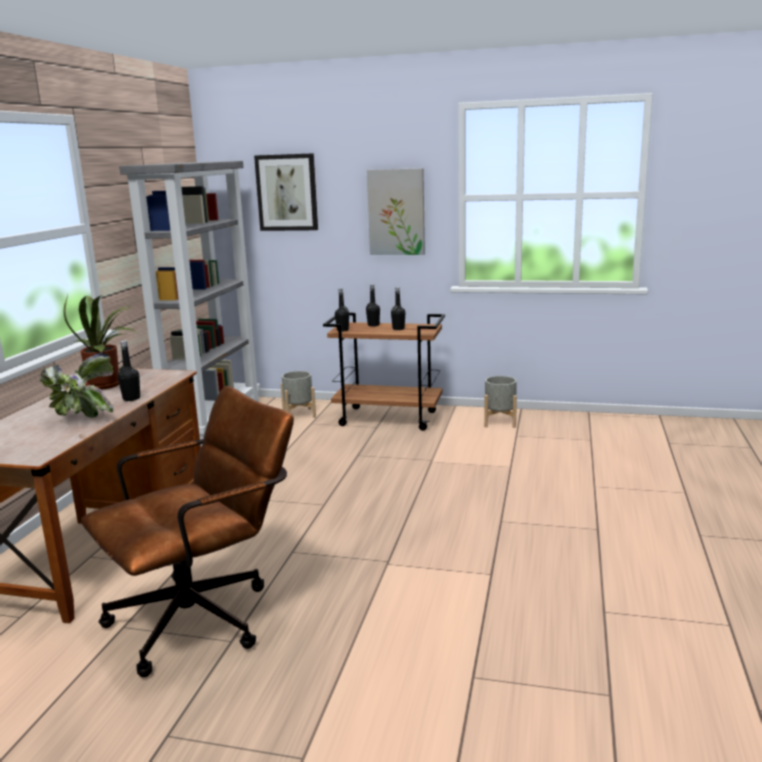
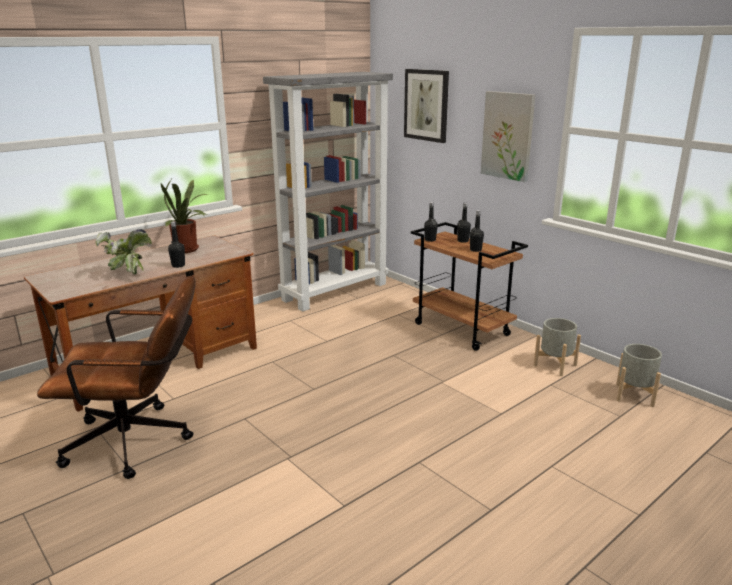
camera: 35 degrees right, 5 degrees up
(299, 414) = (399, 303): grey planter -> grey planter (634, 395)

